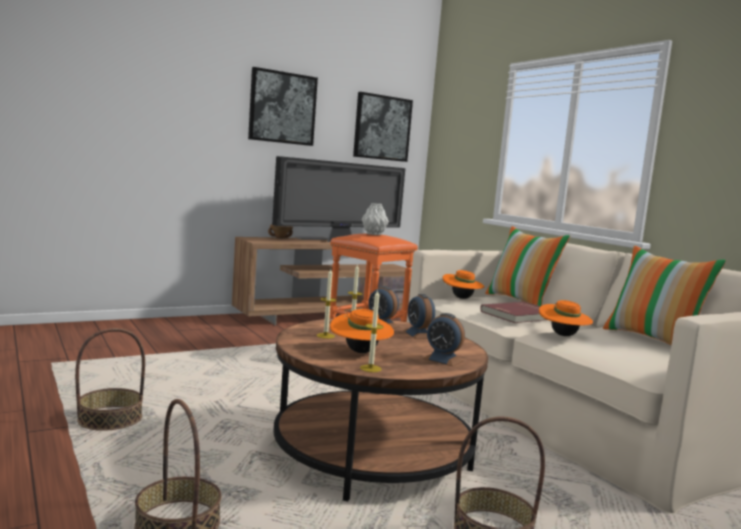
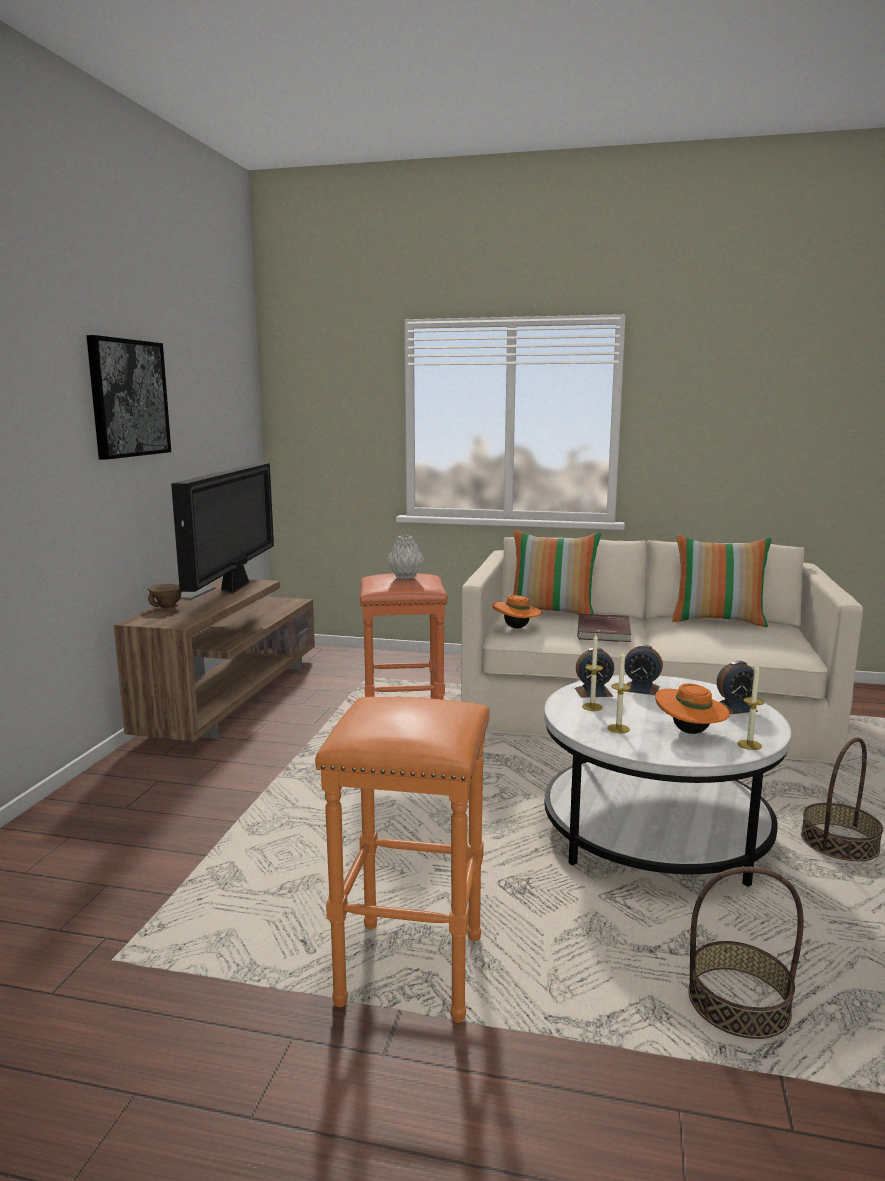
camera: 45 degrees left, 5 degrees up
(110, 418) = (408, 966): basket -> orange stool
(372, 452) = (655, 831): brown coffee table -> white coffee table
(382, 128) = (224, 407): picture -> none
(563, 335) = (684, 641): orange hat -> none

